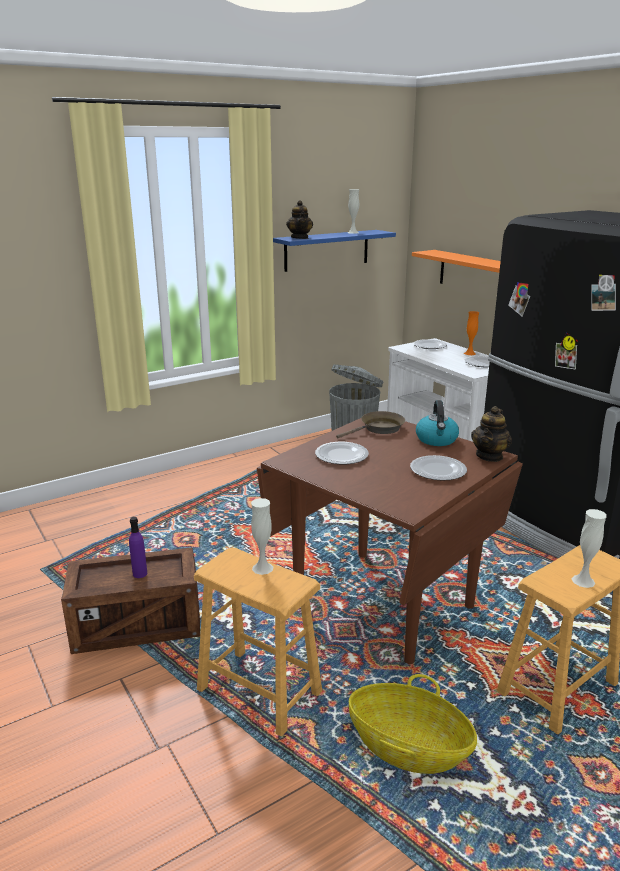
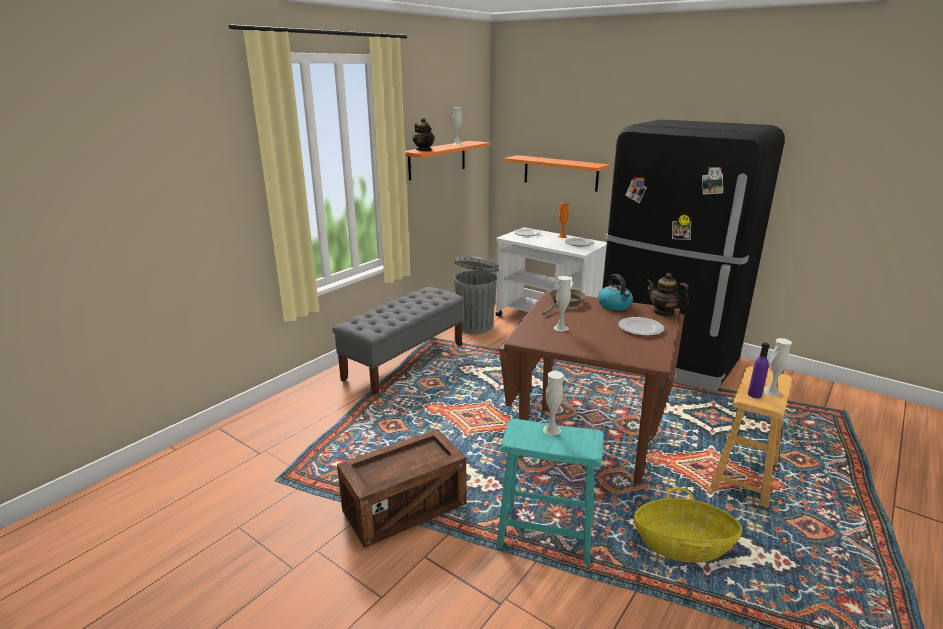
camera: 20 degrees left, 0 degrees up
(140, 574) = (410, 460): purple bottle -> purple bottle (754, 395)
(248, 475) = (405, 362): none -> grey bench
(259, 691) = (546, 535): brown stool -> turquoise stool
(327, 250) = (437, 160): blue shelf -> orange shelf
(342, 455) = (561, 328): plate -> white vase
(489, 456) = (663, 312): teapot -> teapot turned 120 degrees clockwise

